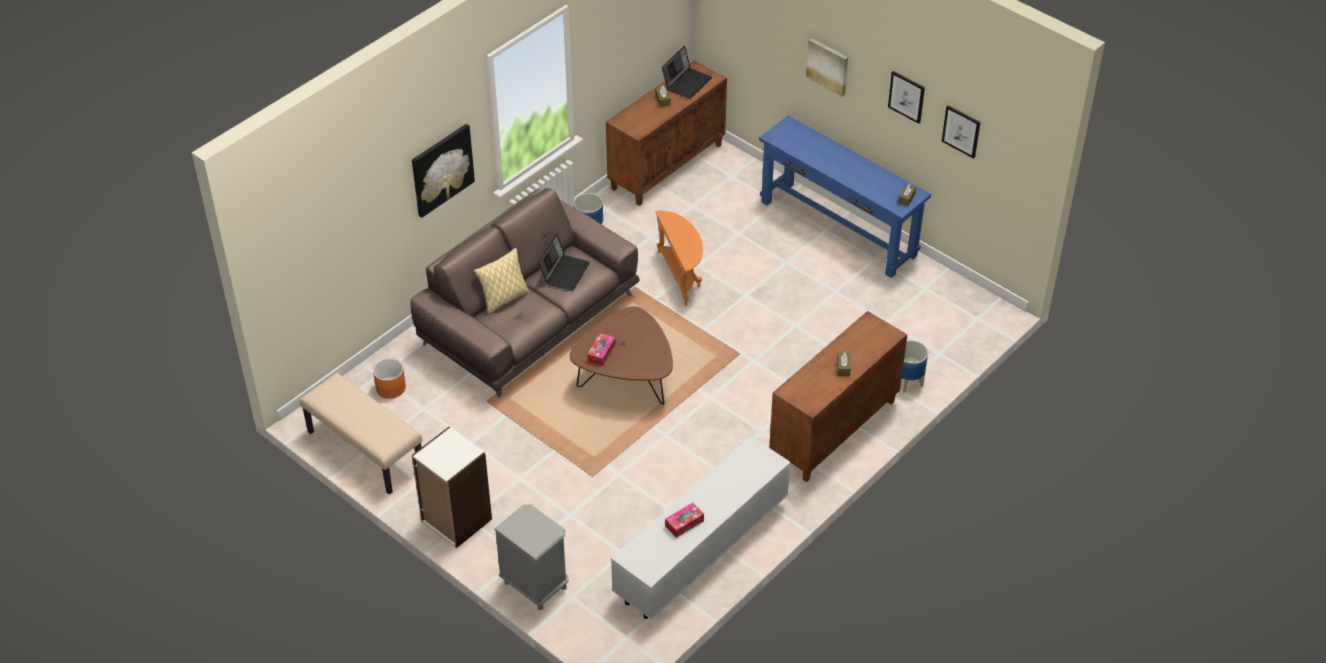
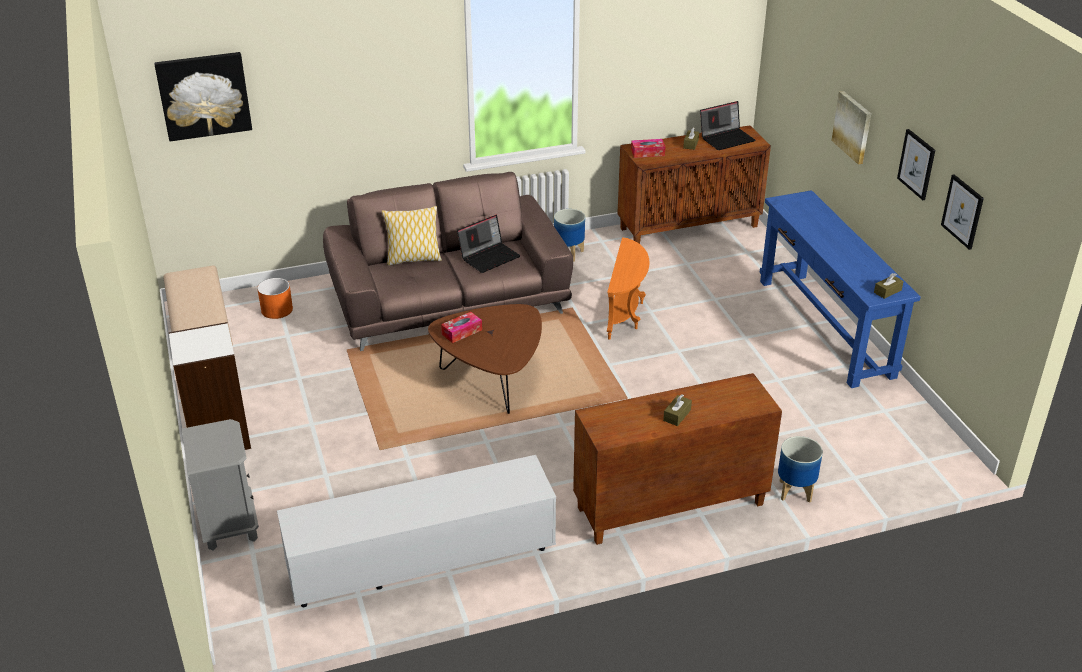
camera: 30 degrees right, 10 degrees down
(441, 169) = (392, 103): picture -> picture (204, 95)
(684, 523) = (384, 509): tissue box -> tissue box (647, 153)

